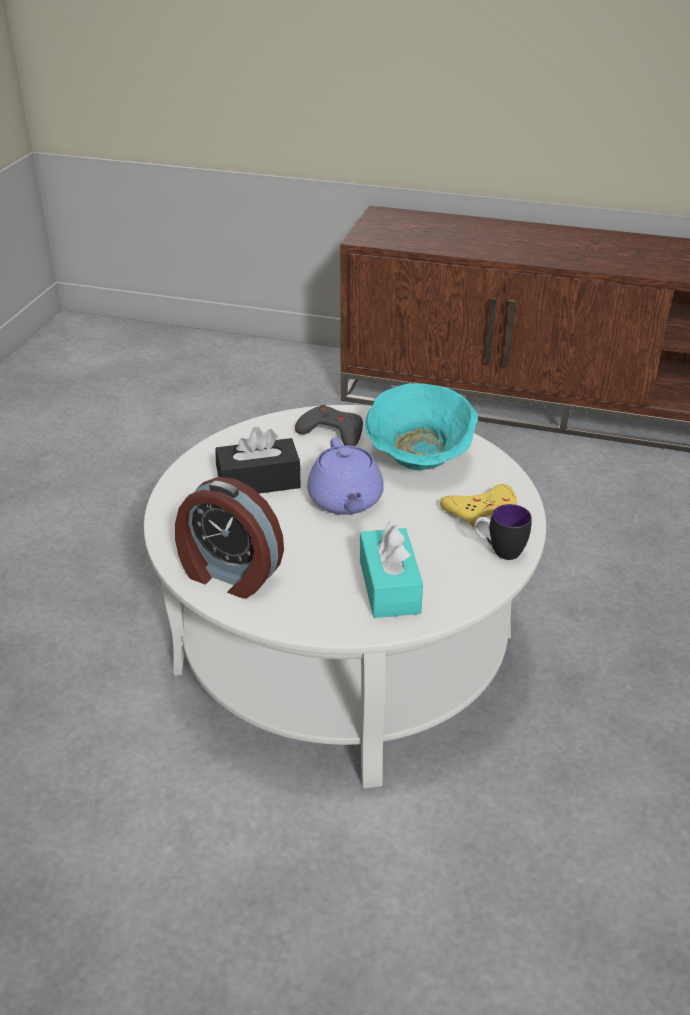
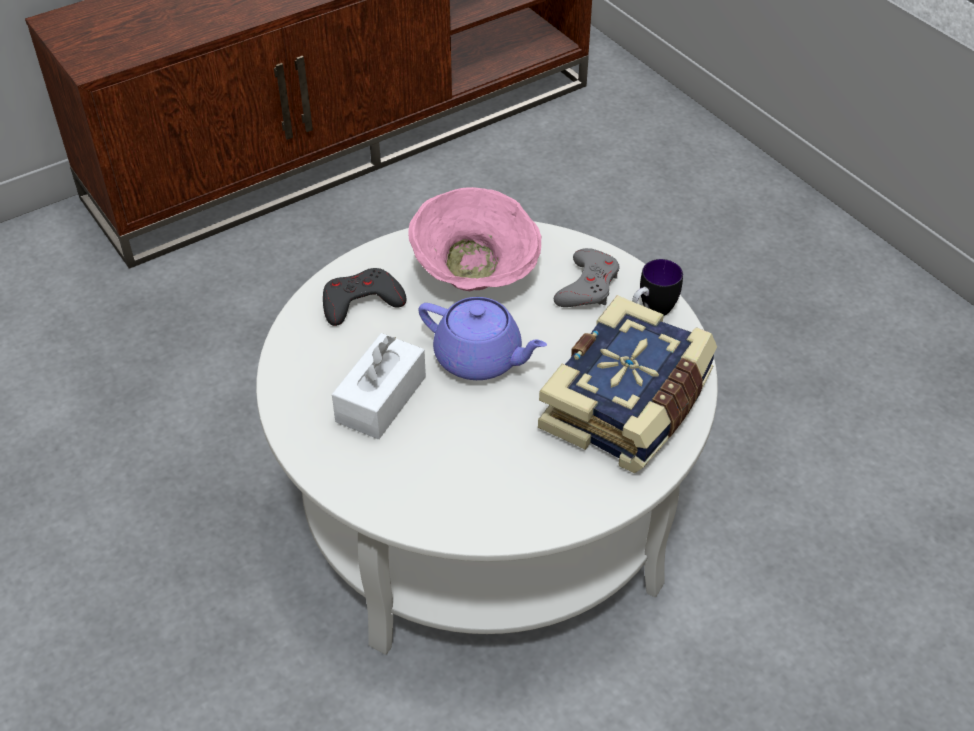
camera: 50 degrees left, 10 degrees up
(229, 574) = (503, 502): alarm clock -> none
(258, 481) = (381, 399): black tissue box -> white tissue box
(389, 586) = (629, 405): turquoise tissue box -> book
(420, 461) = (476, 276): turquoise bowl -> pink bowl
(481, 510) = (588, 286): yellow game controller -> grey game controller

